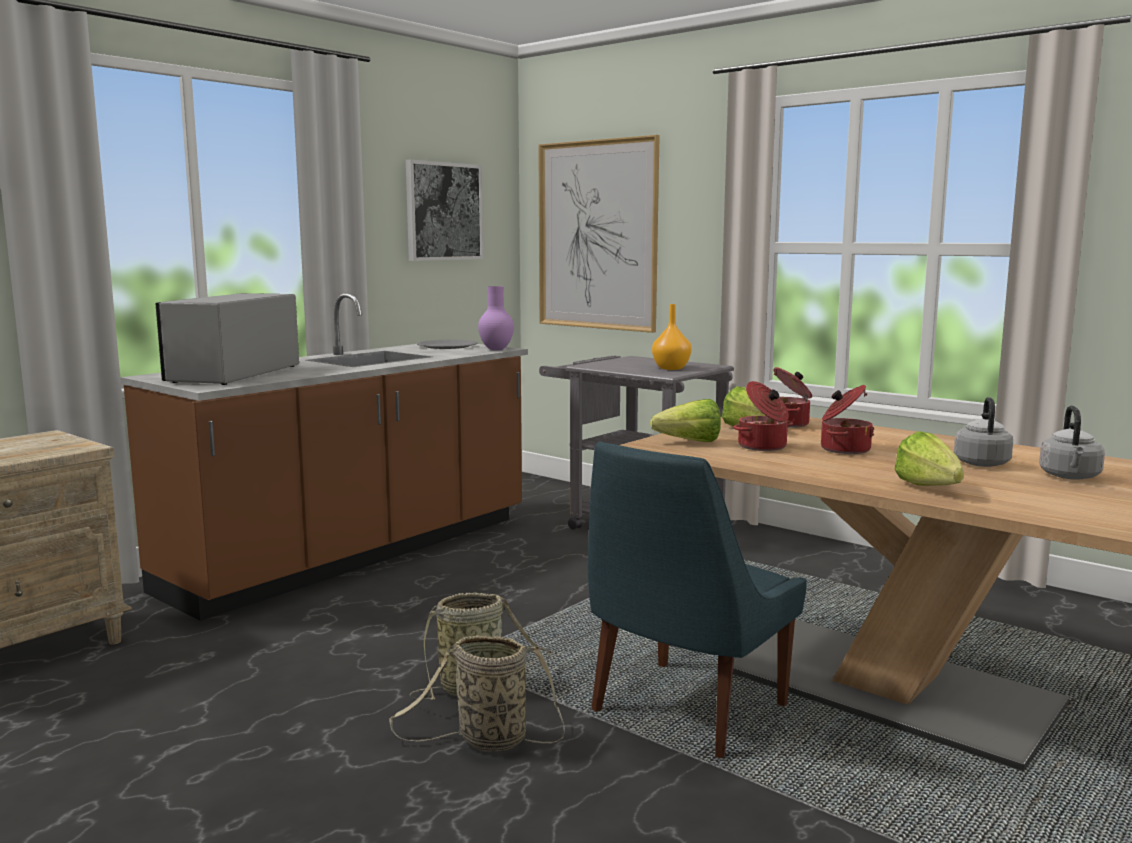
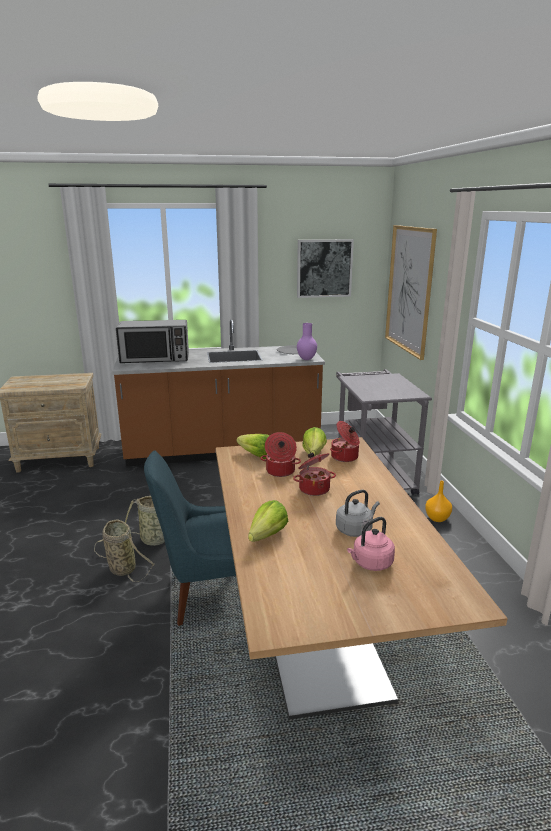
camera: 40 degrees right, 10 degrees up
(233, 374) = (155, 359): microwave -> microwave turned 150 degrees counterclockwise
(670, 368) = (385, 391): orange vase -> orange vase (436, 518)
(1070, 477) = (370, 563): grey kettle -> pink kettle

